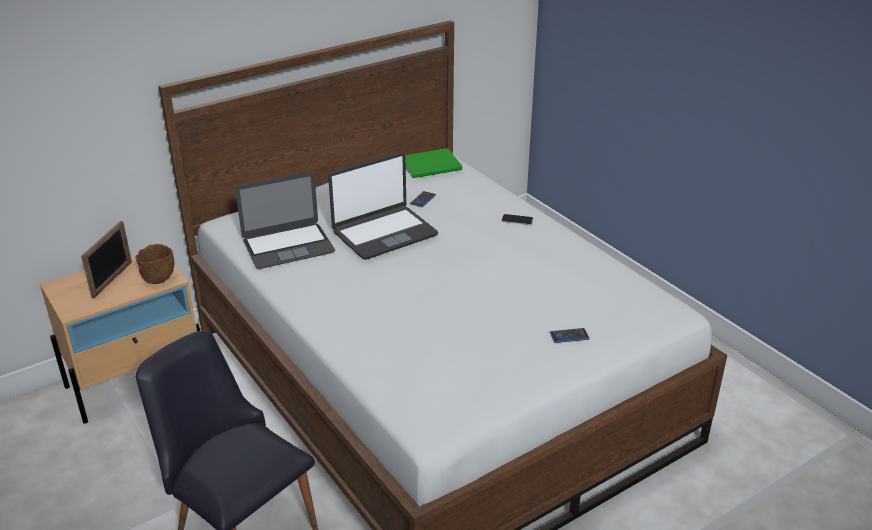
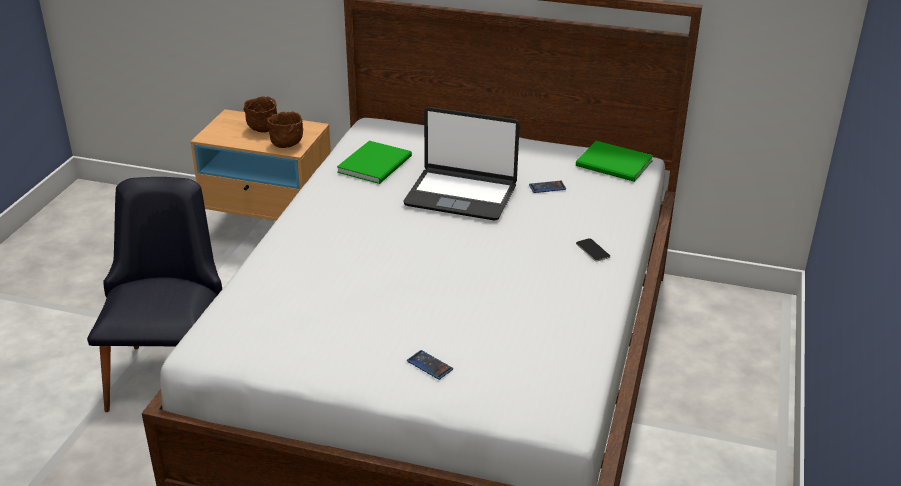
camera: 50 degrees right, 0 degrees up
(112, 279) = (263, 129): picture frame -> brown bowl
(288, 246) = (377, 164): laptop -> green book

